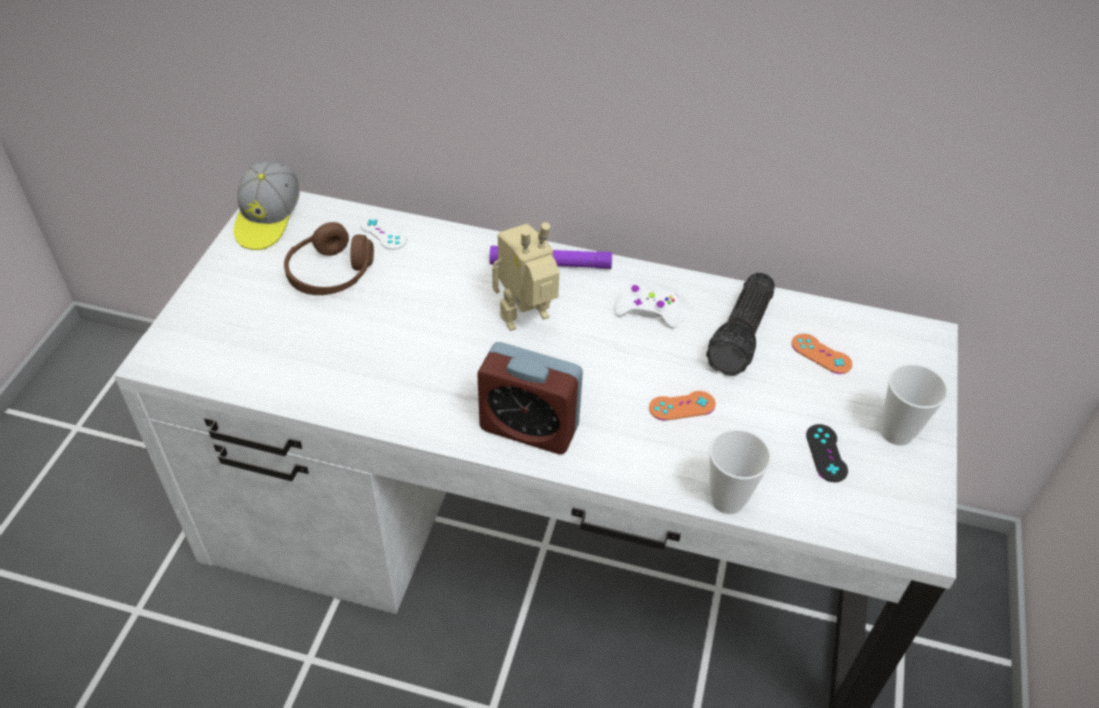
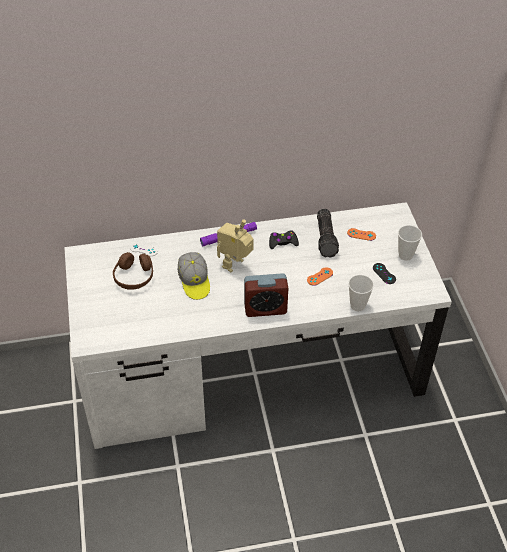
camera: 25 degrees left, 0 degrees up
(268, 219) = (84, 263): cap -> cap (194, 281)
(648, 312) = (282, 242): white game controller -> black game controller

